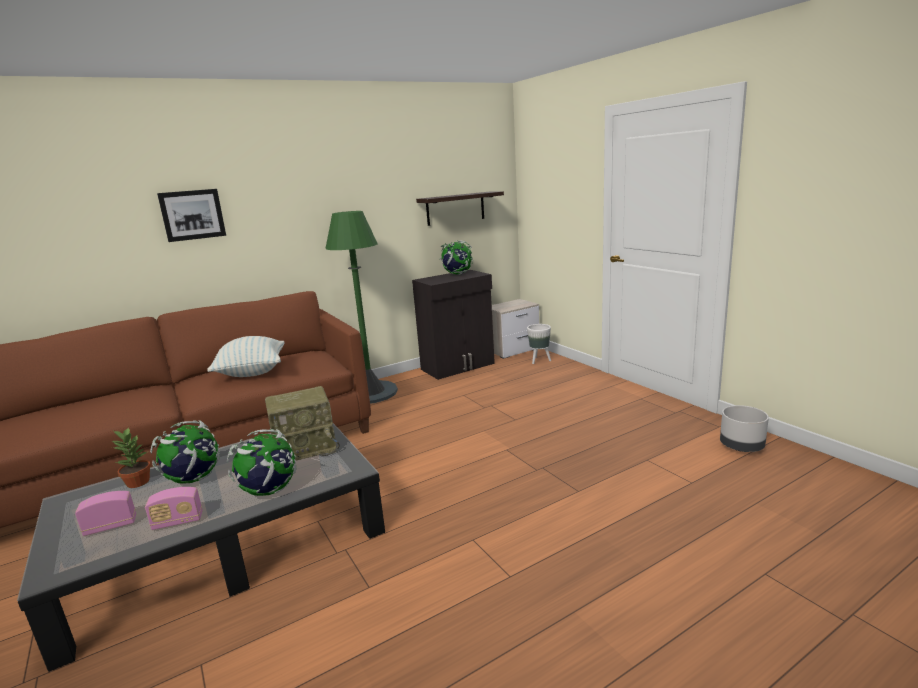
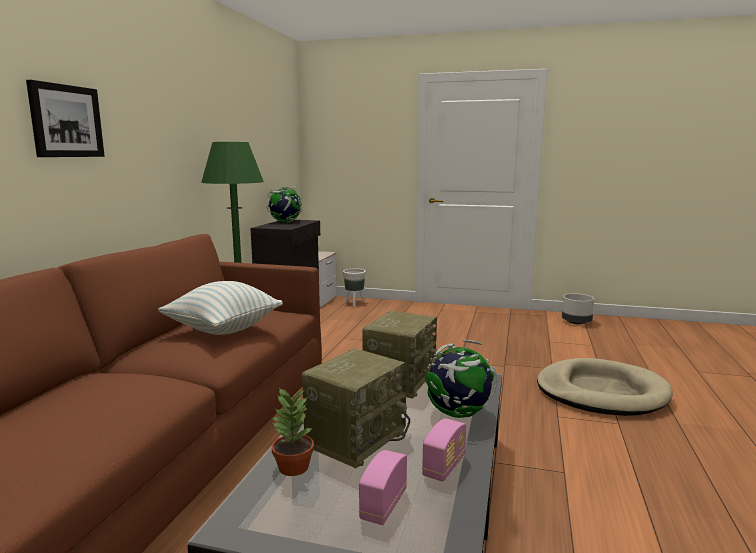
camera: 45 degrees left, 5 degrees down
(193, 479) = (356, 438): globe -> radio
(455, 208) = (271, 155): shelf -> none
(569, 538) = (601, 392): none -> beige dog bed

